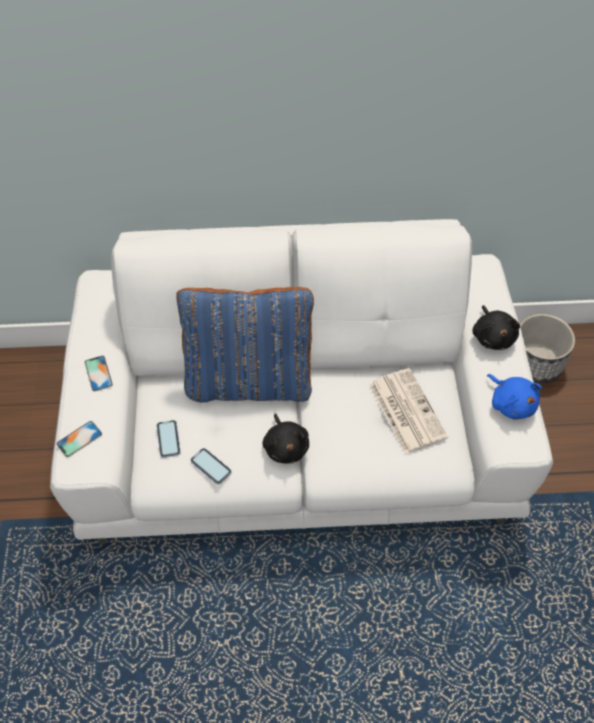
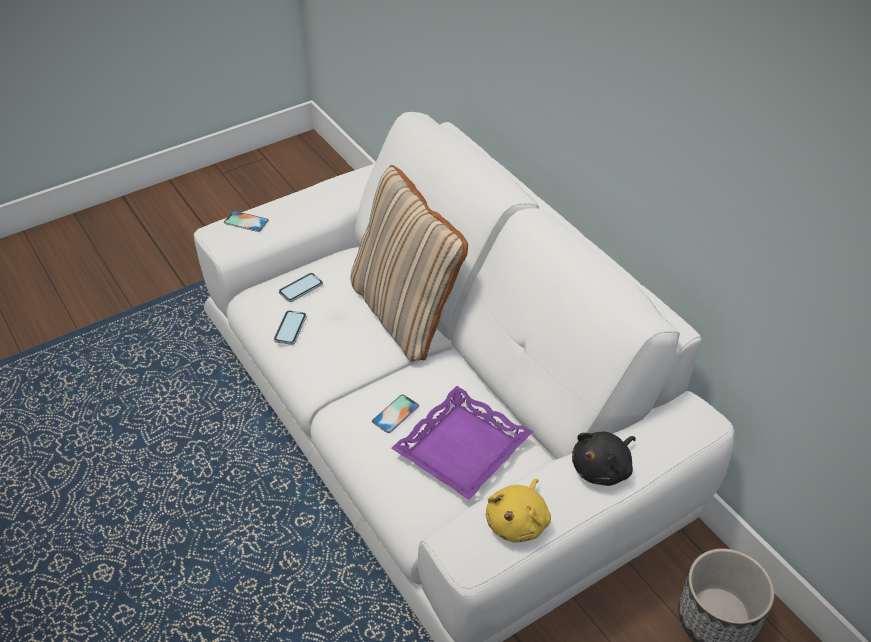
camera: 60 degrees right, 10 degrees down
(98, 373) = (320, 202): phone -> phone (395, 414)
(249, 381) = (406, 313): blue pillow -> beige pillow
(286, 446) = (349, 372): black plush toy -> none
(406, 410) = (461, 448): newspaper -> purple tray
(511, 403) = (518, 521): blue plush toy -> yellow plush toy

